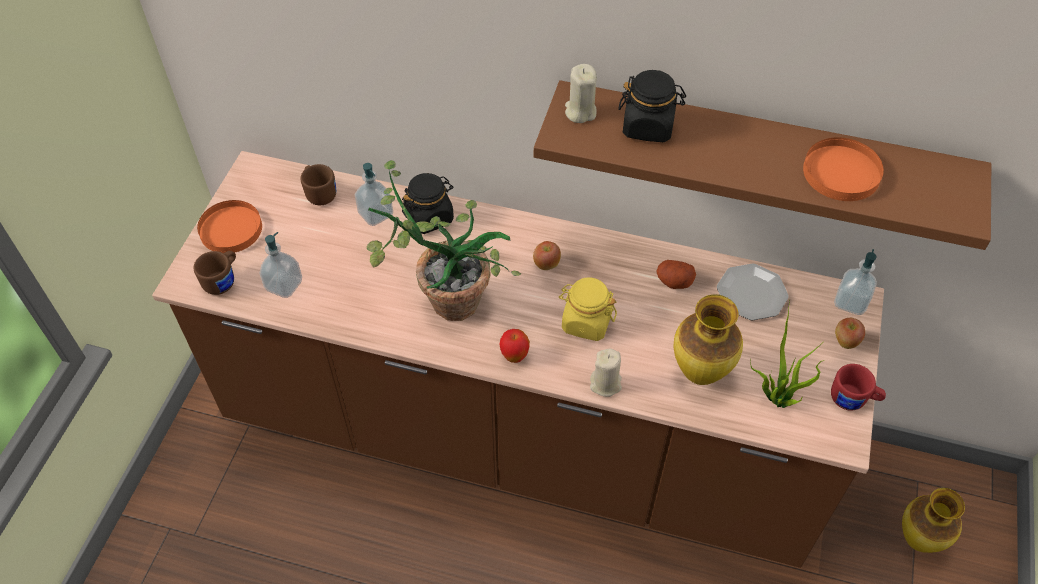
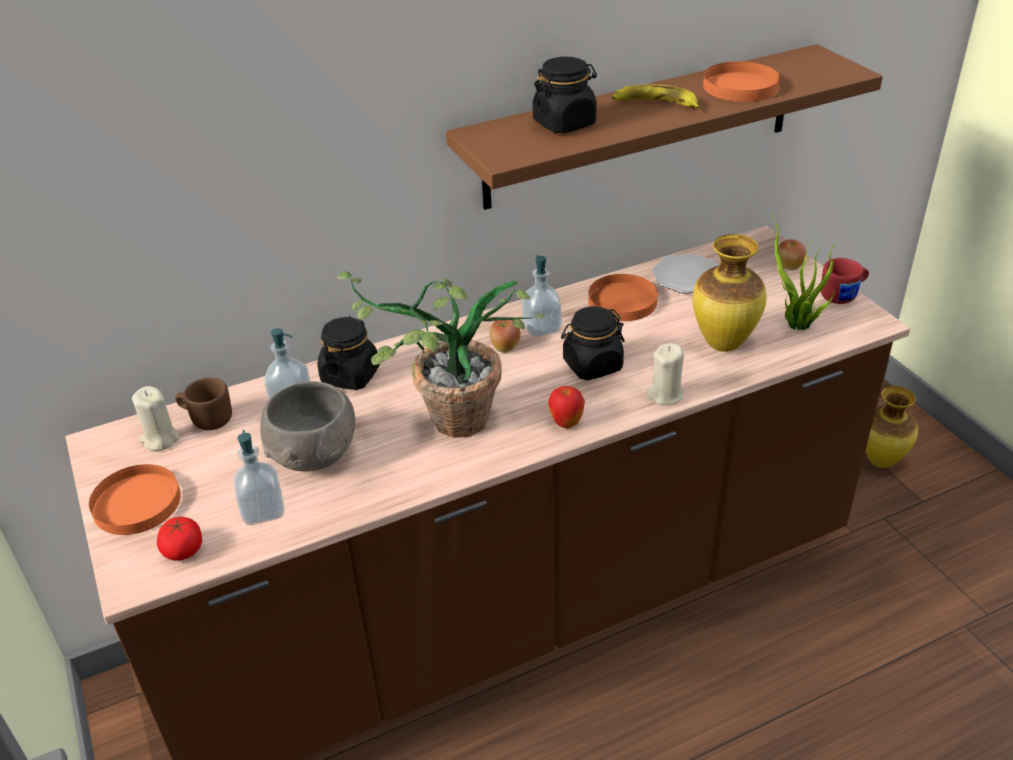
camera: 40 degrees left, 15 degrees down
(223, 280) = (183, 549): brown mug -> tomato
(349, 265) = (315, 454): none -> grey bowl
(580, 112) = (496, 139): beige candle -> beige candle (160, 439)
(586, 322) = (592, 365): yellow jar -> black jar
(674, 281) = (622, 301): potato -> orange plate
(744, 148) = (655, 104): none -> banana
(850, 302) = (759, 244): soap dispenser -> soap dispenser (541, 327)

